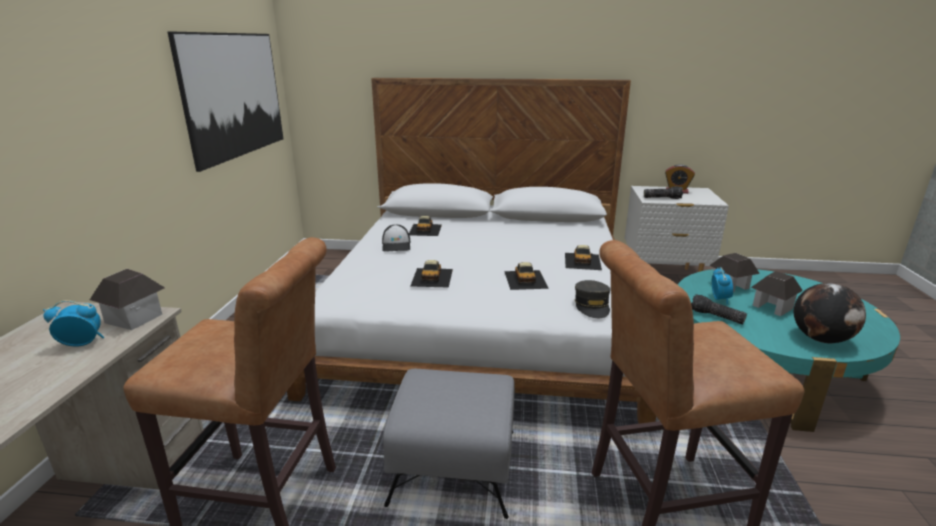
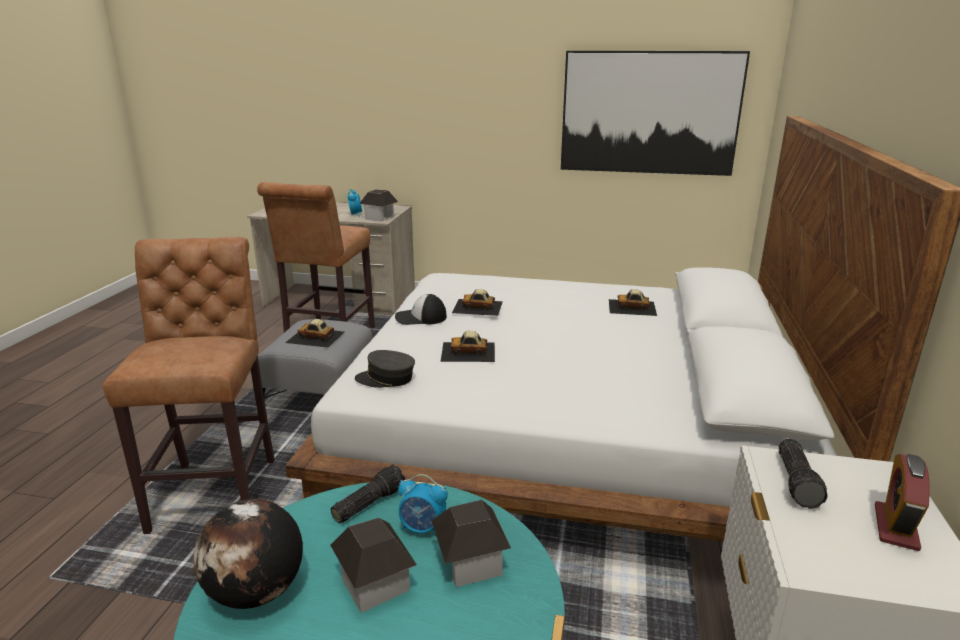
camera: 95 degrees right, 0 degrees up
(396, 245) = (571, 294): cap -> cap (420, 318)
(582, 261) = (521, 392): toy car -> toy car (315, 337)

